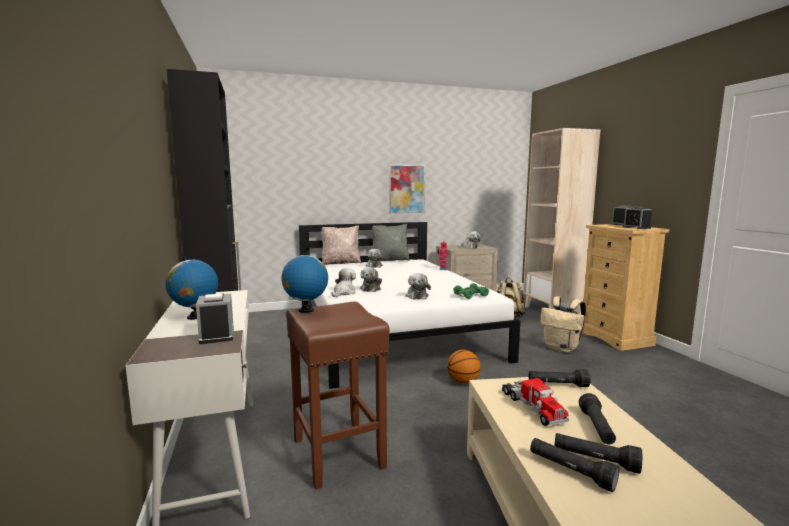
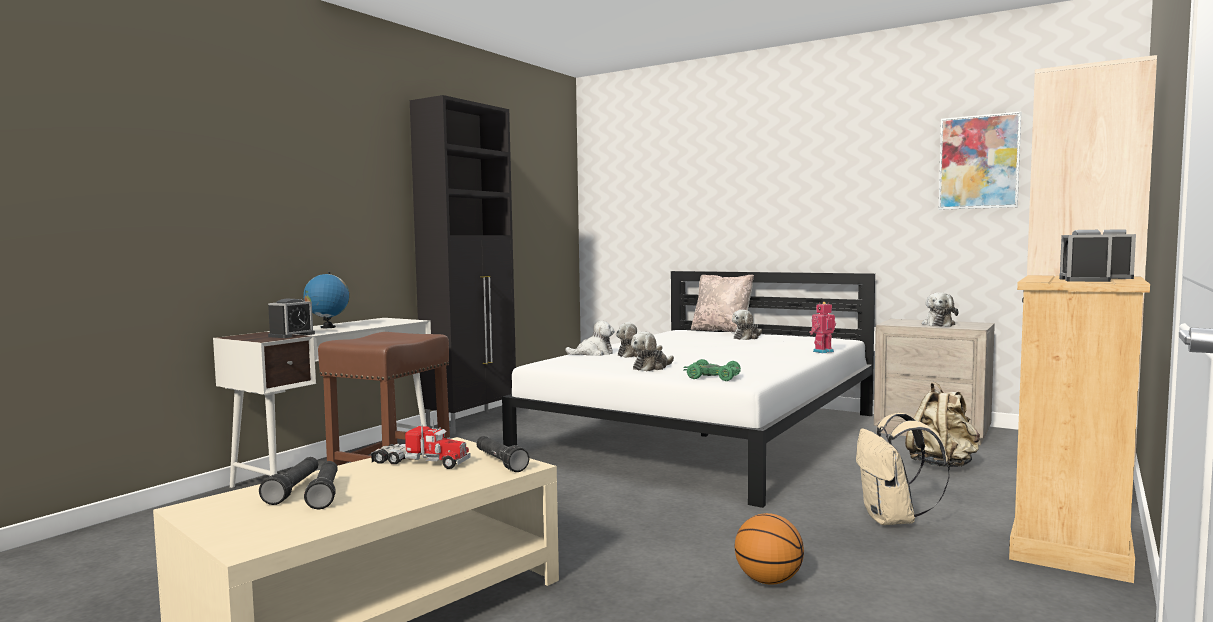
camera: 50 degrees right, 5 degrees down
(306, 310) = (384, 333): globe -> none
(390, 260) = (799, 335): grey pillow -> none
(406, 189) = (842, 215): picture -> picture (978, 162)
(463, 382) = (632, 497): basketball -> basketball (768, 581)
(532, 407) = (420, 462): toy truck -> toy truck turned 105 degrees counterclockwise
(597, 428) = (402, 487): black flashlight -> none

